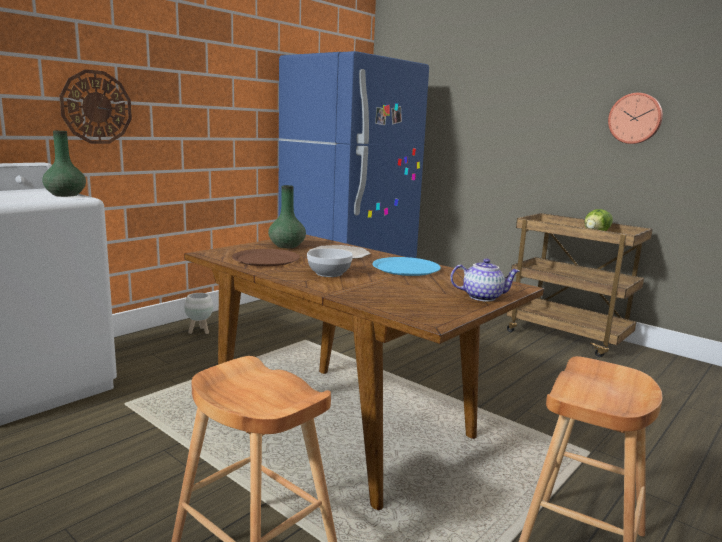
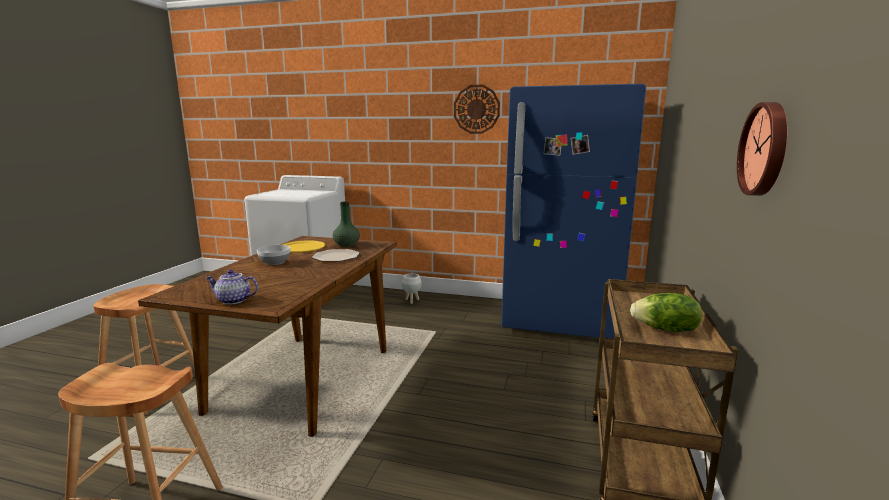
camera: 65 degrees right, 0 degrees up
(65, 195) = (309, 195): green vase -> none
(96, 107) = (374, 144): wall clock -> wall clock (476, 109)
(266, 259) = (302, 247): brown plate -> yellow plate
(406, 268) = (309, 274): blue plate -> none
(482, 297) = (233, 301): teapot -> teapot turned 120 degrees clockwise

